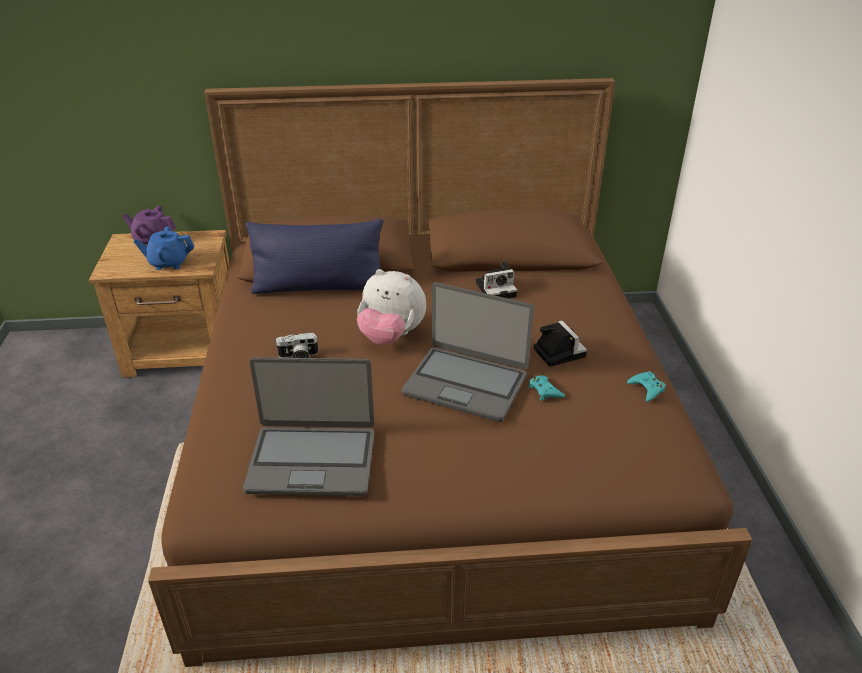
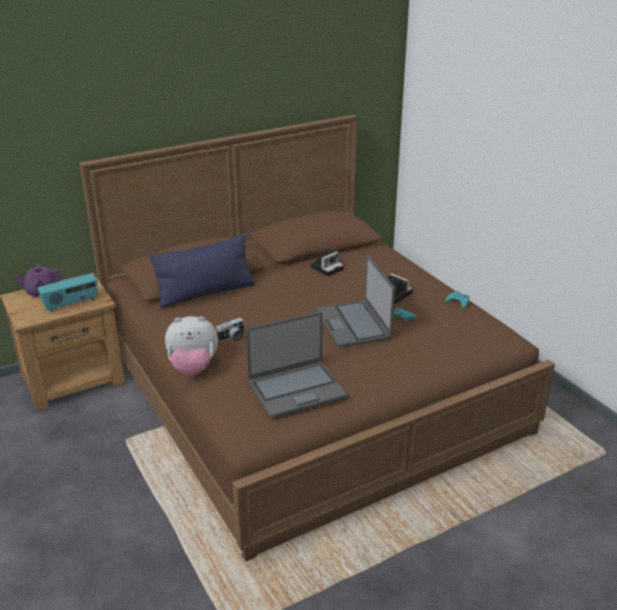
camera: 25 degrees left, 5 degrees down
(168, 263) = (71, 304): blue teapot -> radio
(391, 336) = (283, 310): plush toy -> plush toy (193, 368)
(466, 383) = (354, 325): laptop -> laptop turned 75 degrees clockwise

